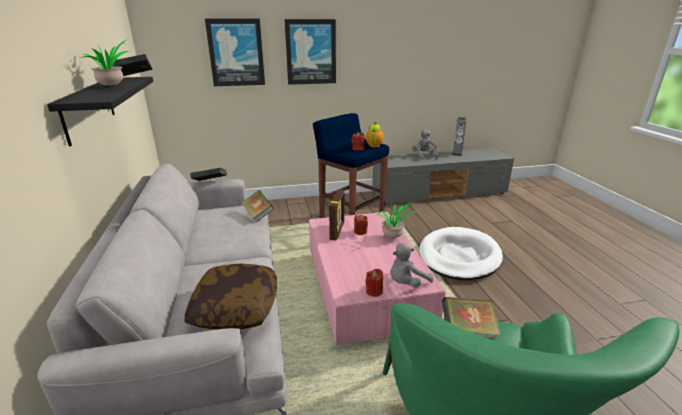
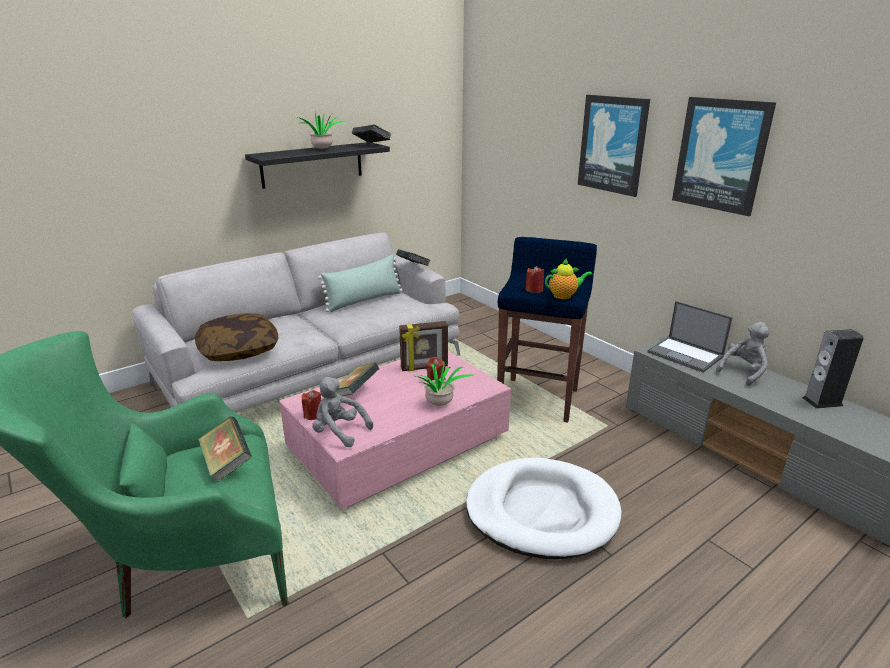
camera: 65 degrees right, 0 degrees up
(209, 225) = (364, 300): none -> green pillow
(236, 53) = (535, 132): picture -> picture (721, 155)
(258, 215) = (402, 314): book -> book (355, 392)
(399, 160) = (686, 354): none -> laptop

